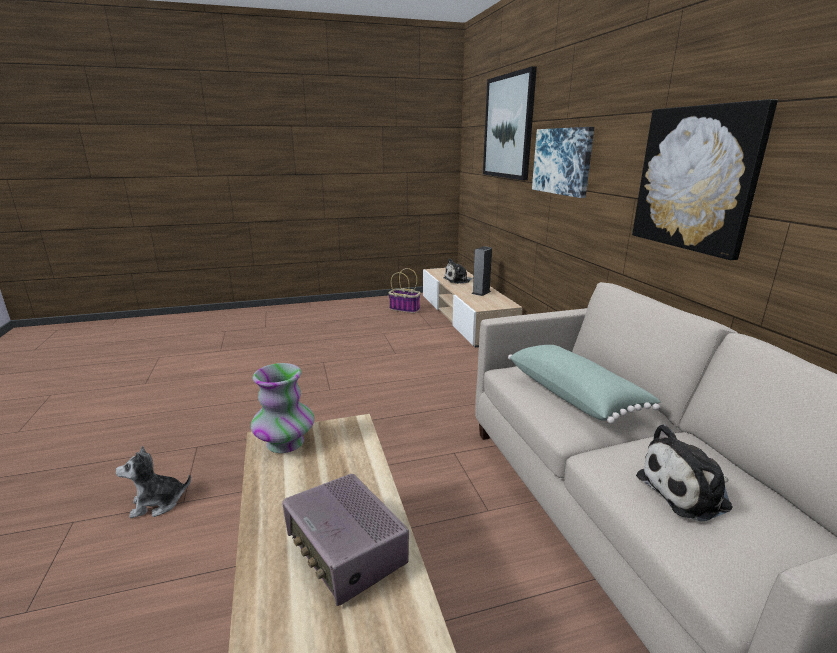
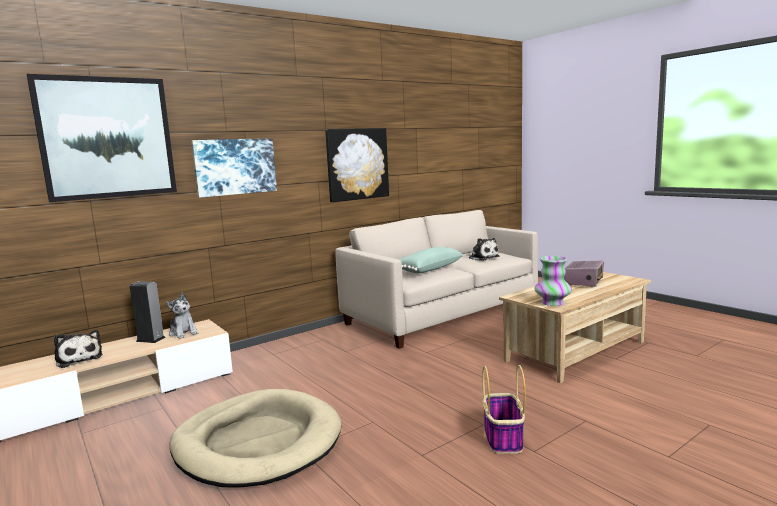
camera: 110 degrees left, 10 degrees down
(158, 503) = (602, 430): plush toy -> plush toy (183, 333)
(351, 351) = (257, 442): none -> beige dog bed
(405, 309) = (59, 448): basket -> basket (502, 437)

